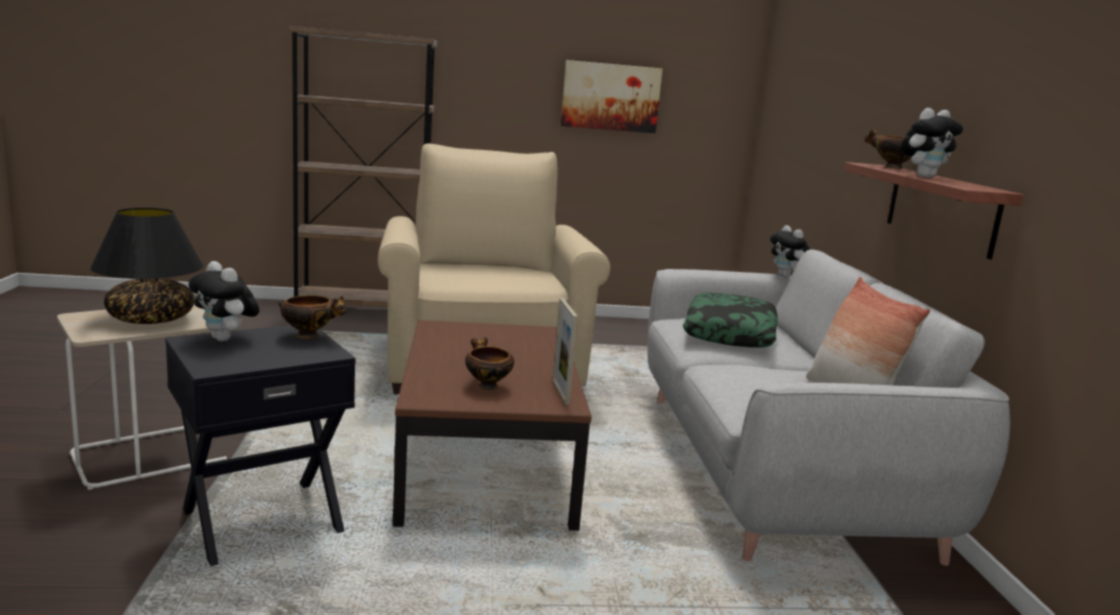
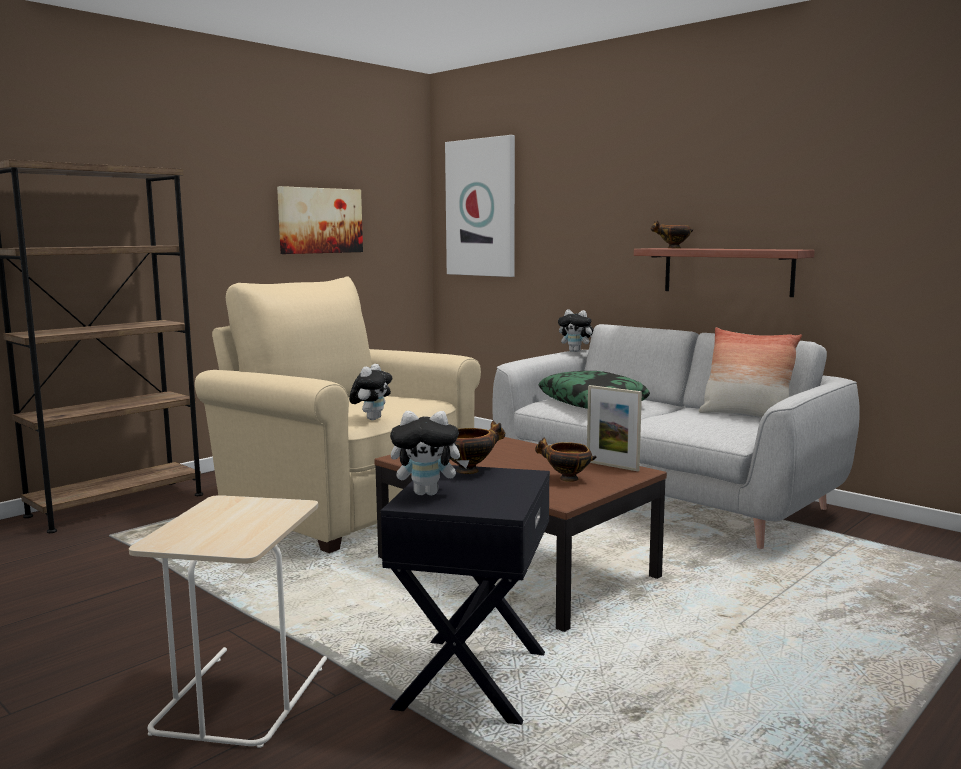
camera: 40 degrees left, 5 degrees down
(150, 319) = (238, 518): black table lamp -> none
(787, 98) = (481, 208): none -> picture
(923, 176) = (727, 249): plush toy -> plush toy (372, 418)

